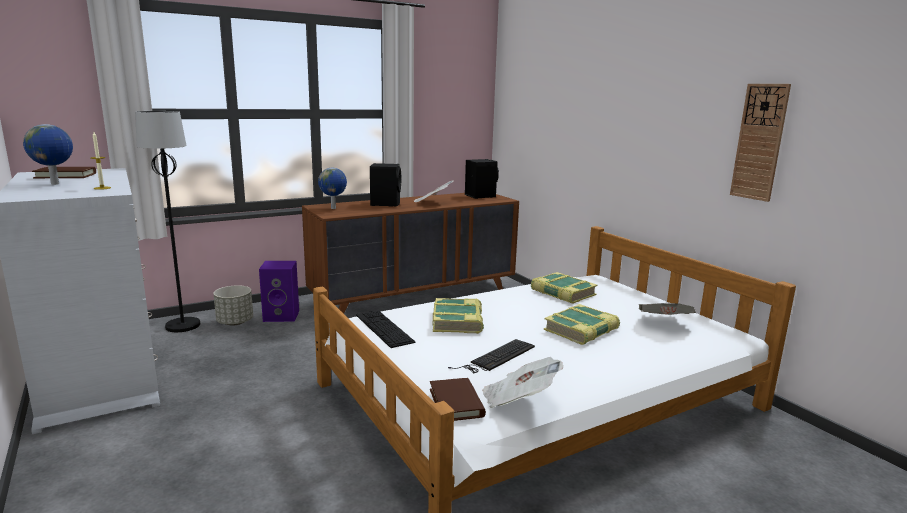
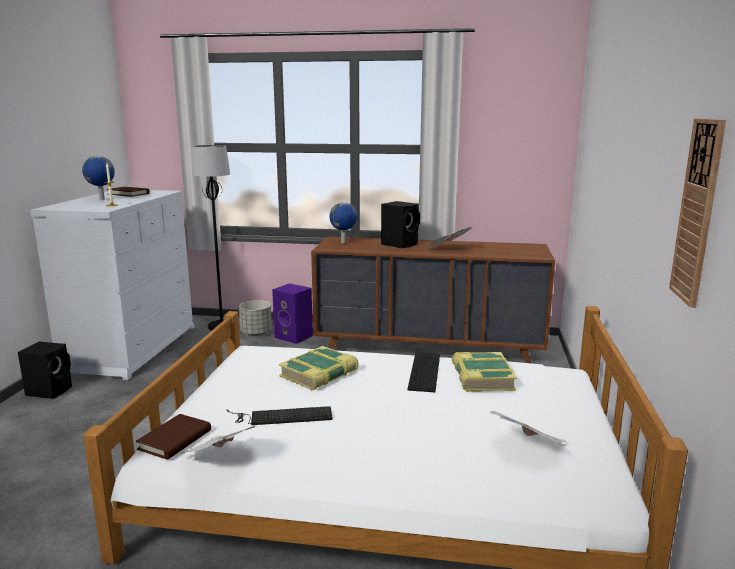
camera: 40 degrees right, 0 degrees up
(384, 328) = (252, 361): keyboard -> keyboard (424, 371)
(480, 196) = (521, 248): black speaker -> black speaker (50, 390)
(582, 330) = (414, 421): book -> none

